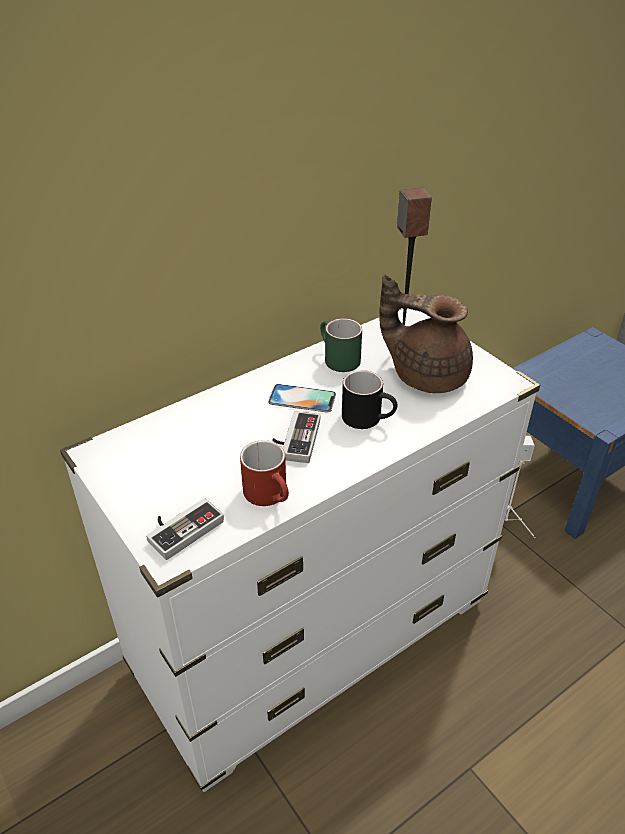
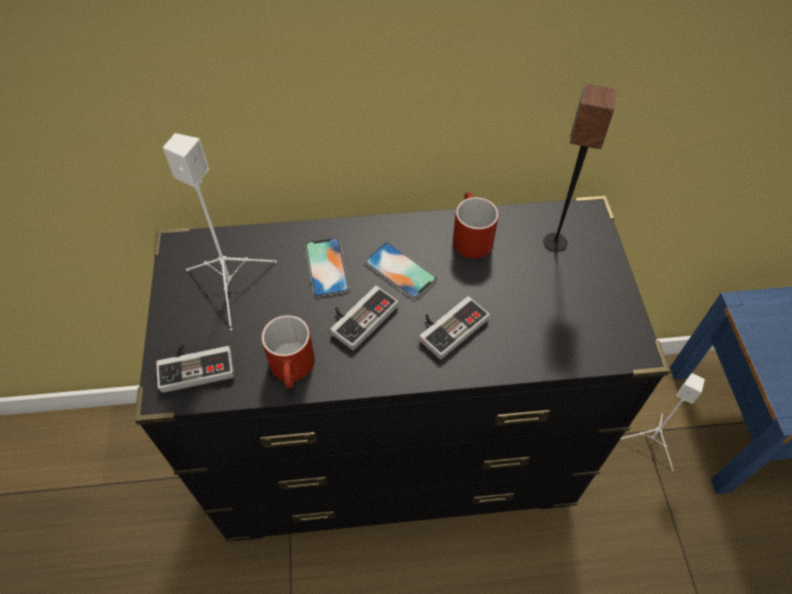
camera: 30 degrees right, 15 degrees up
(166, 461) = (232, 285): none -> white speaker
(240, 418) = (326, 267): none -> phone
(312, 635) = (396, 454): white dresser -> black dresser
(336, 358) = (469, 236): green mug -> red mug
(369, 418) = (449, 325): black mug -> game controller
(426, 374) = (549, 298): brown teapot -> none

